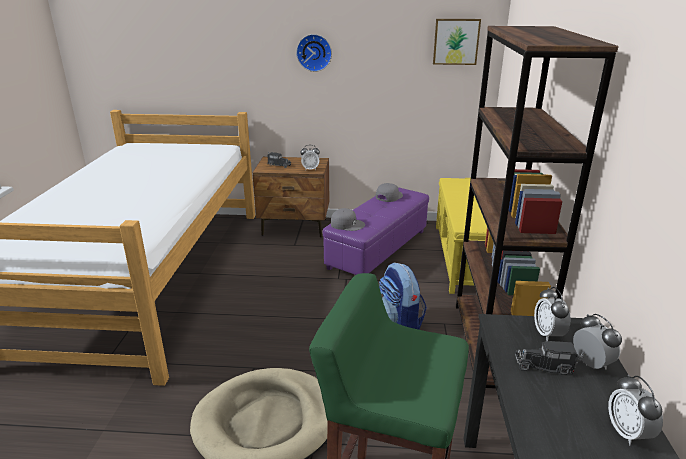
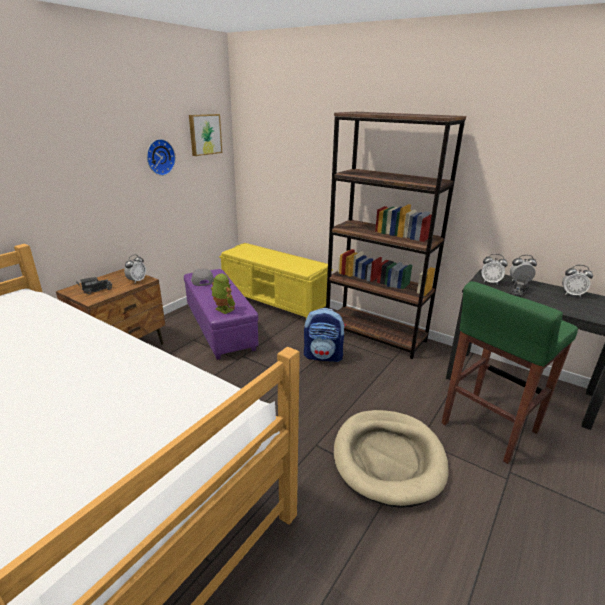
camera: 60 degrees left, 0 degrees up
(314, 52) = (91, 157): wall clock -> wall clock (159, 157)
(347, 224) = (223, 310): grey cap -> toy robot

